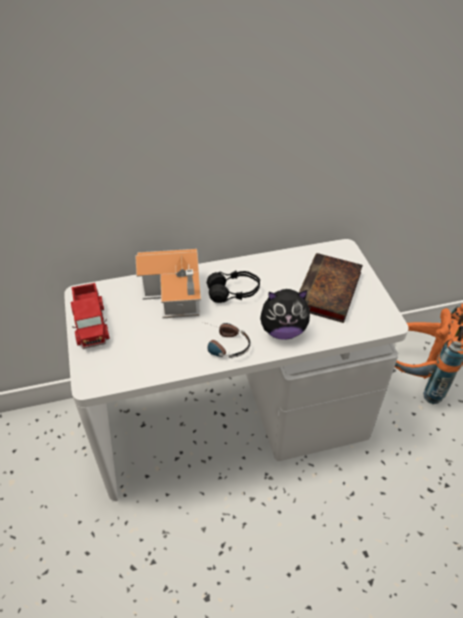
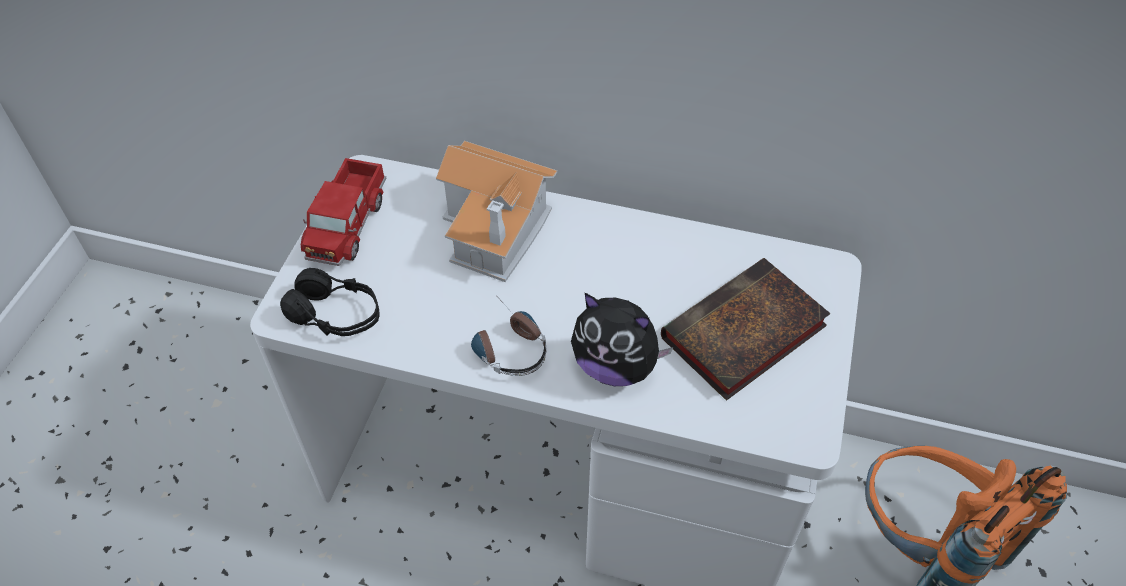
camera: 30 degrees right, 5 degrees up
(233, 292) = (585, 267): black headphones -> black headphones (336, 315)

